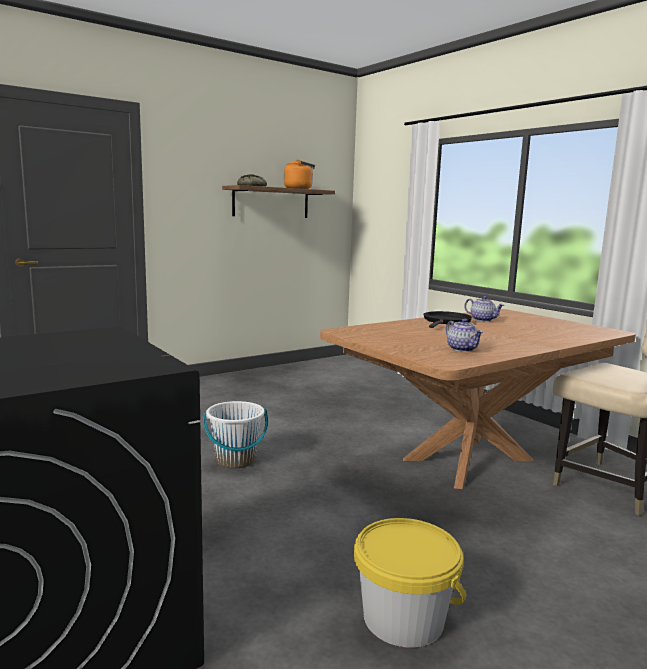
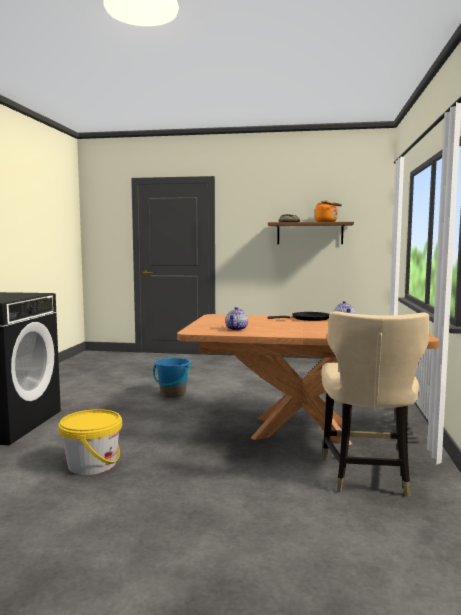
camera: 45 degrees right, 5 degrees down
(235, 460) = (173, 394): white bucket -> blue bucket

